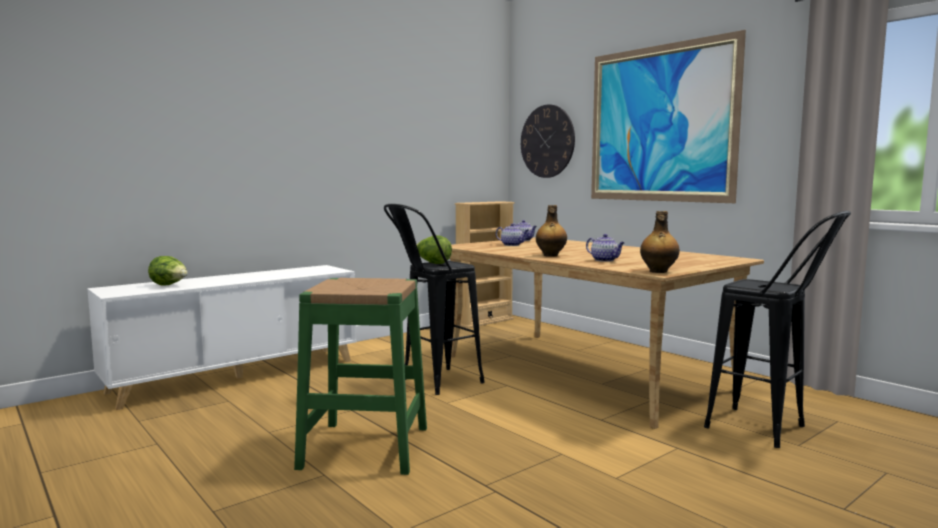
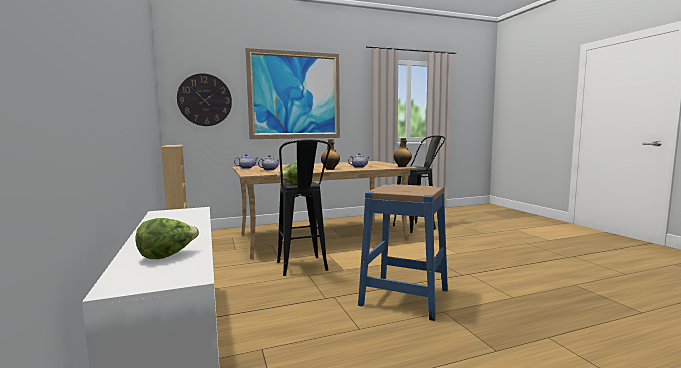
camera: 70 degrees left, 0 degrees up
(366, 447) = (404, 297): green stool -> blue stool

